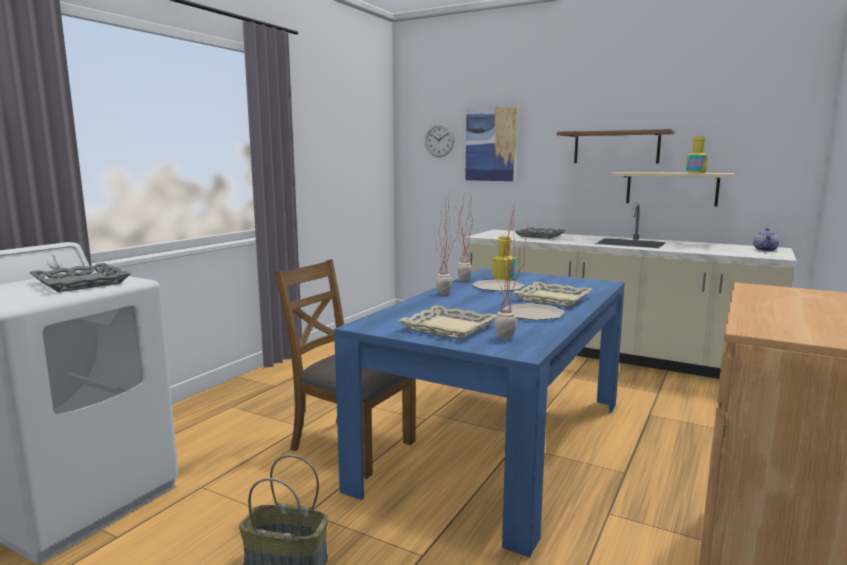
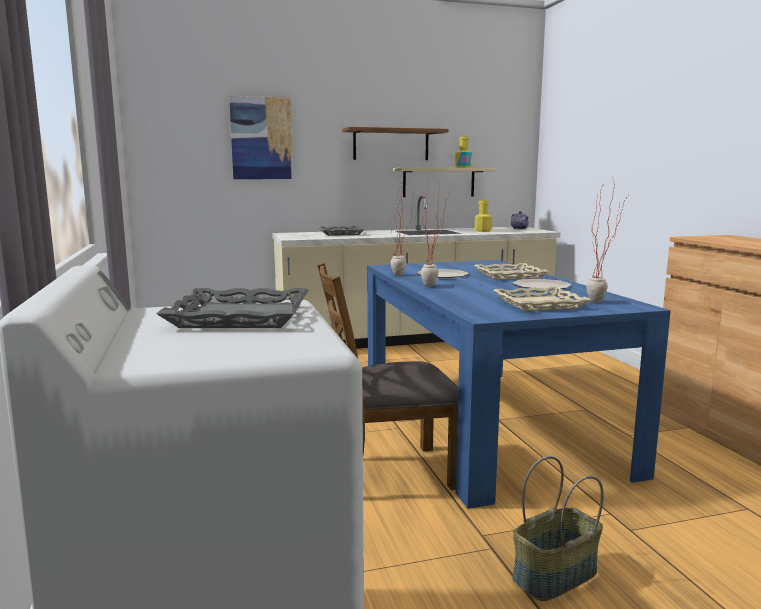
camera: 45 degrees left, 0 degrees up
(439, 140) = (193, 131): wall clock -> none
(503, 278) = (417, 269): yellow bottle -> yellow bottle (482, 231)

